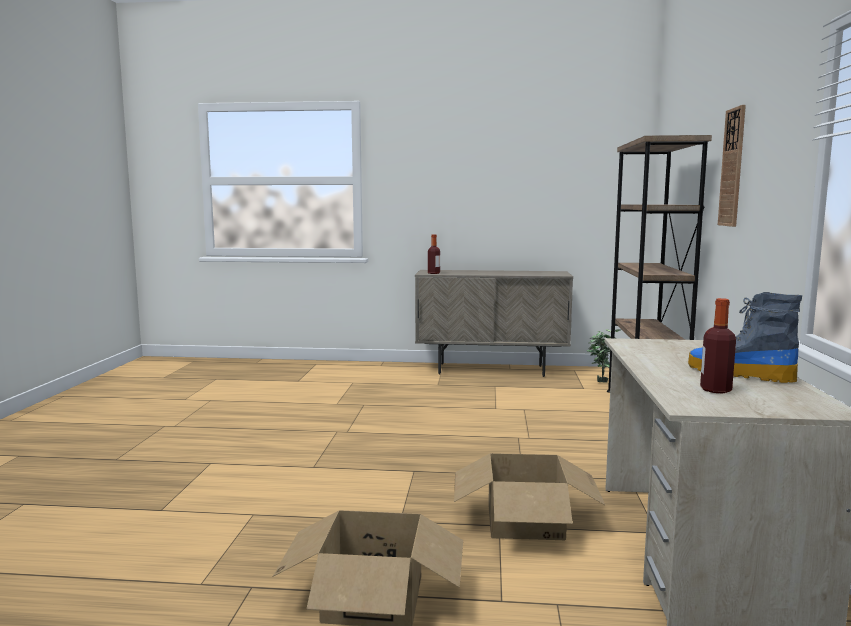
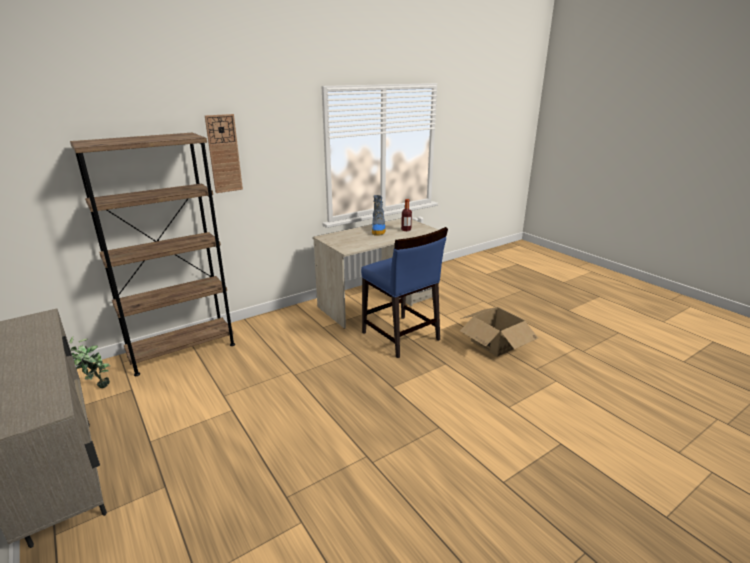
camera: 130 degrees left, 15 degrees up
(434, 273) = (50, 403): bottle -> none
(525, 521) = (400, 336): cardboard box -> blue chair

